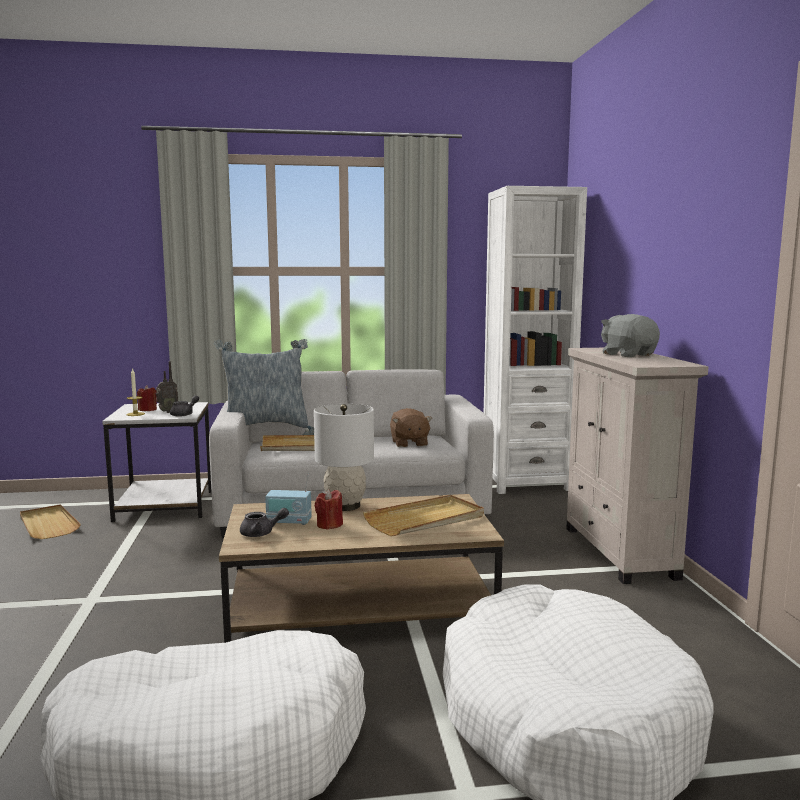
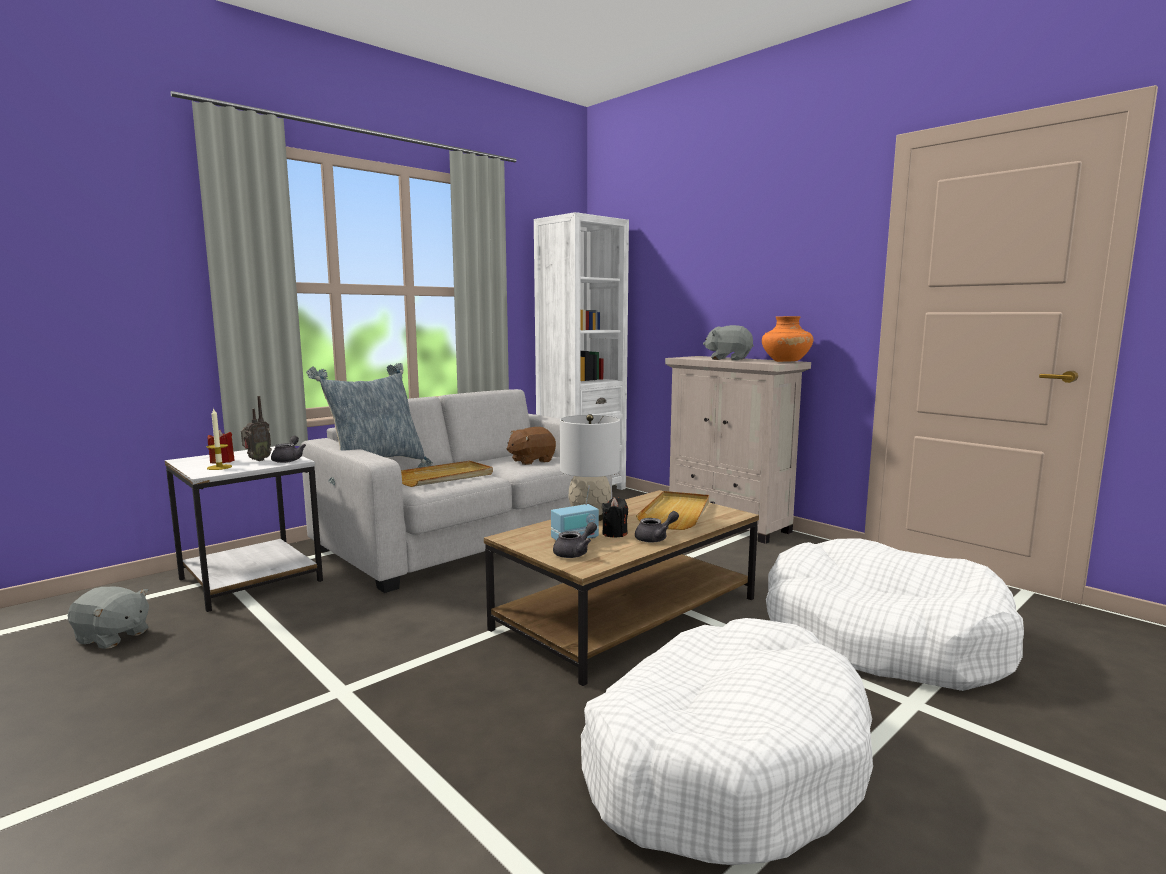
camera: 35 degrees left, 0 degrees up
(48, 525) = (112, 637): beige tray -> grey plush toy
(329, 525) = (614, 533): red candle -> black candle
(350, 538) = (655, 538): none -> grey teapot
(409, 443) = (531, 461): brown plush toy -> brown plush toy turned 105 degrees clockwise
(672, 363) = (785, 361): none -> orange vase

